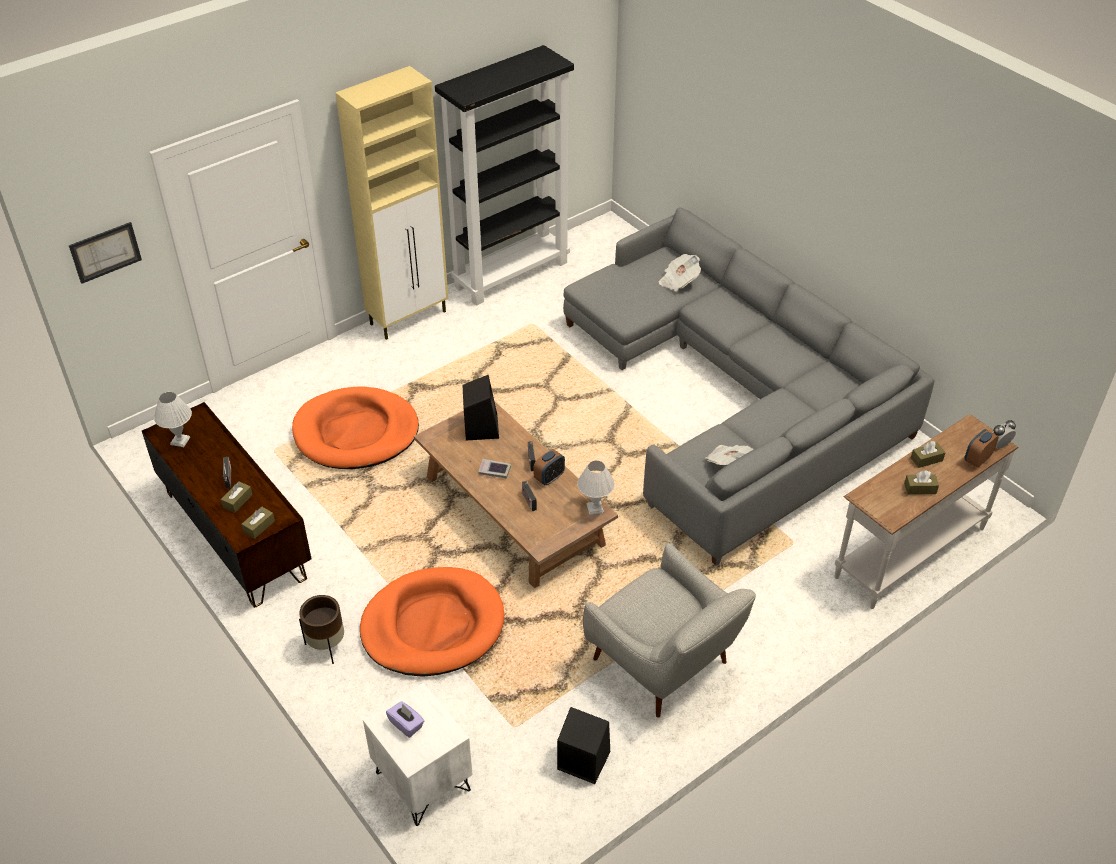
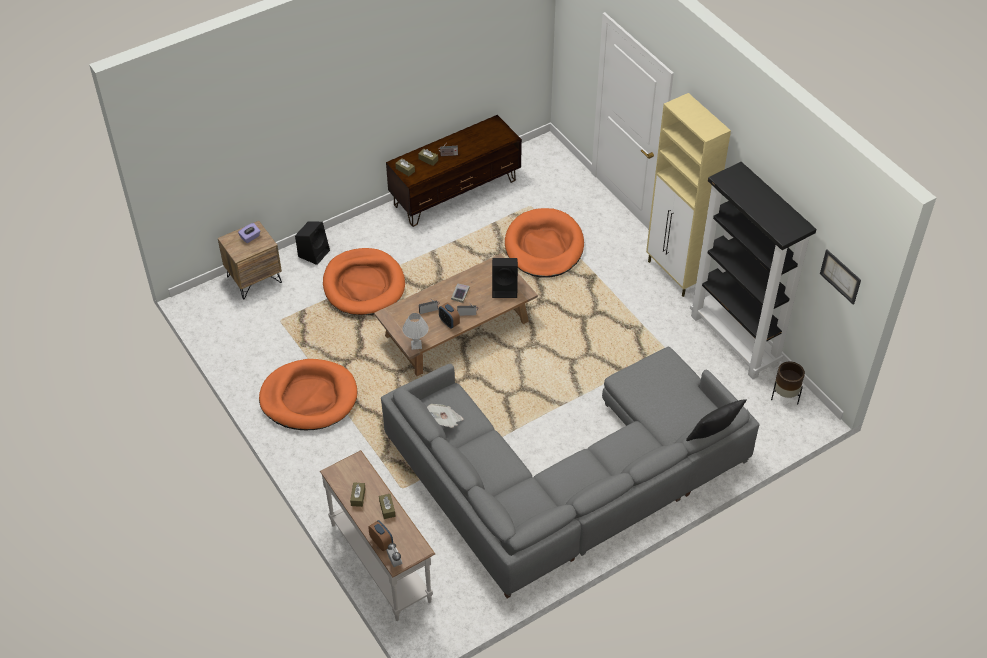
camera: 95 degrees right, 5 degrees up
(105, 252) = (573, 36): picture -> picture (840, 276)
(181, 441) = (485, 132): white table lamp -> none
(327, 646) = (358, 237): brown planter -> brown planter (785, 396)
(422, 781) = (254, 279): white nightstand -> brown nightstand
(582, 760) = (249, 350): black speaker -> black speaker (314, 253)
(664, 665) = (309, 398): grey armchair -> orange dog bed
(678, 281) = (669, 419): newspaper -> none
(720, 228) = (713, 435): none -> black pillow

